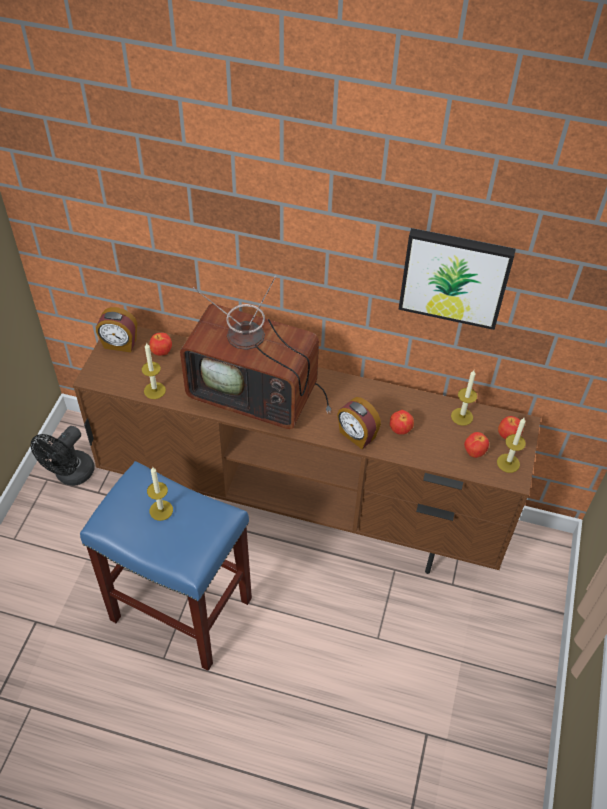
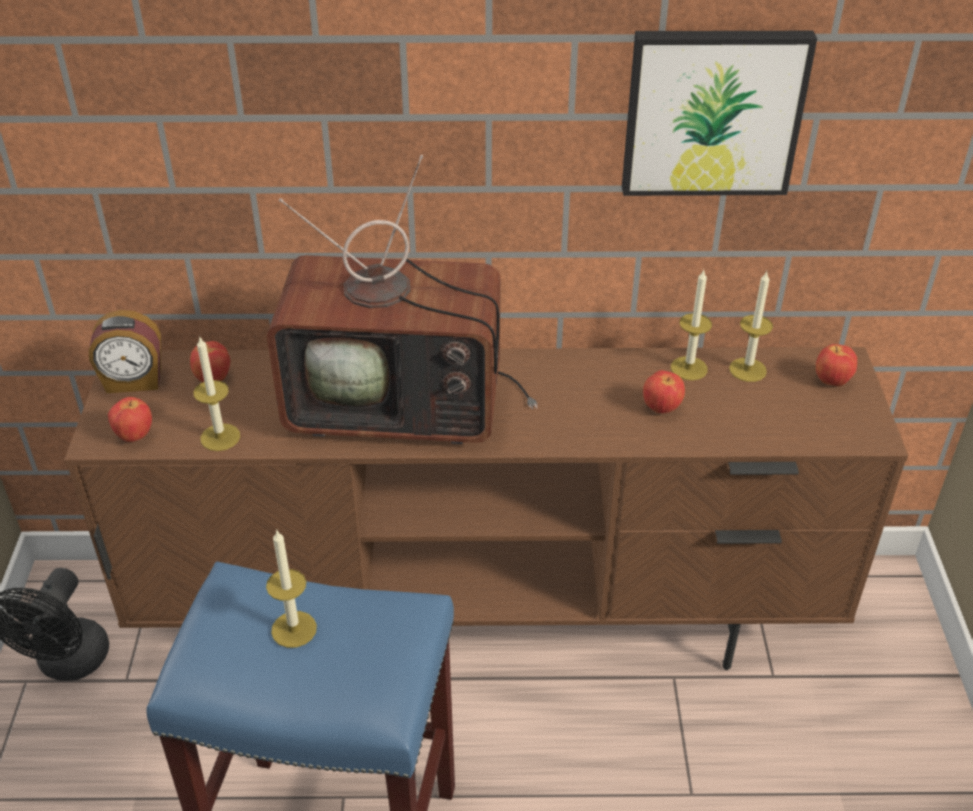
camera: 15 degrees left, 10 degrees down
(356, 435) = (595, 431): alarm clock -> none
(474, 452) = (792, 414): apple -> apple (135, 436)
(508, 463) = (852, 418): candle -> candle (689, 368)

